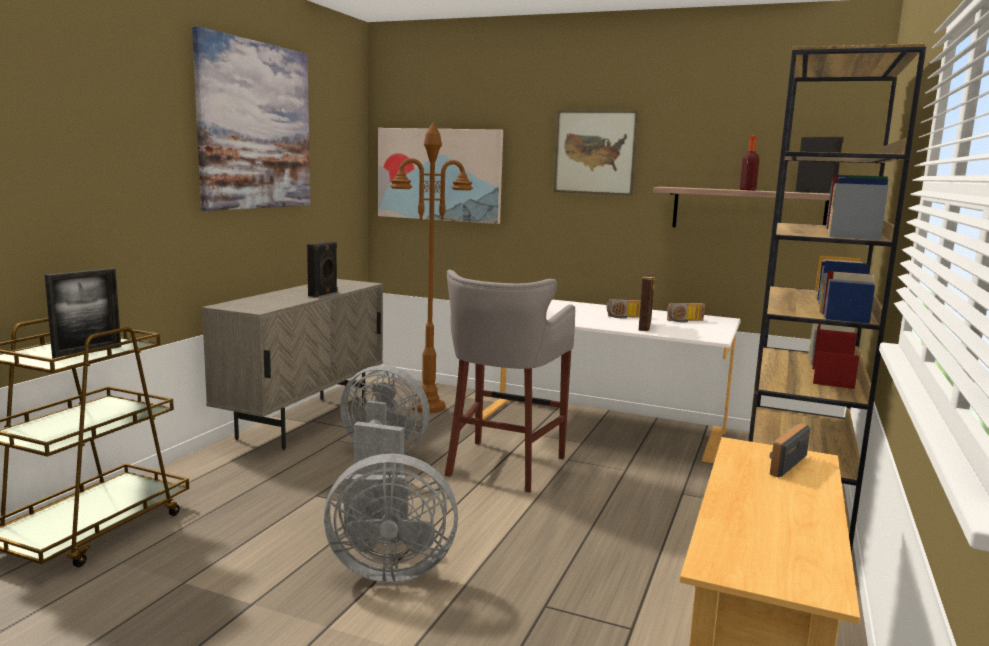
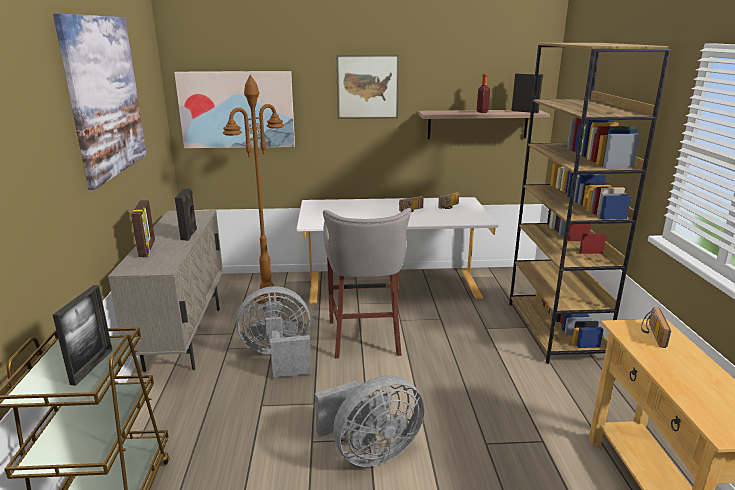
camera: 25 degrees left, 10 degrees up
(645, 326) = (434, 218): picture frame -> picture frame (148, 249)

